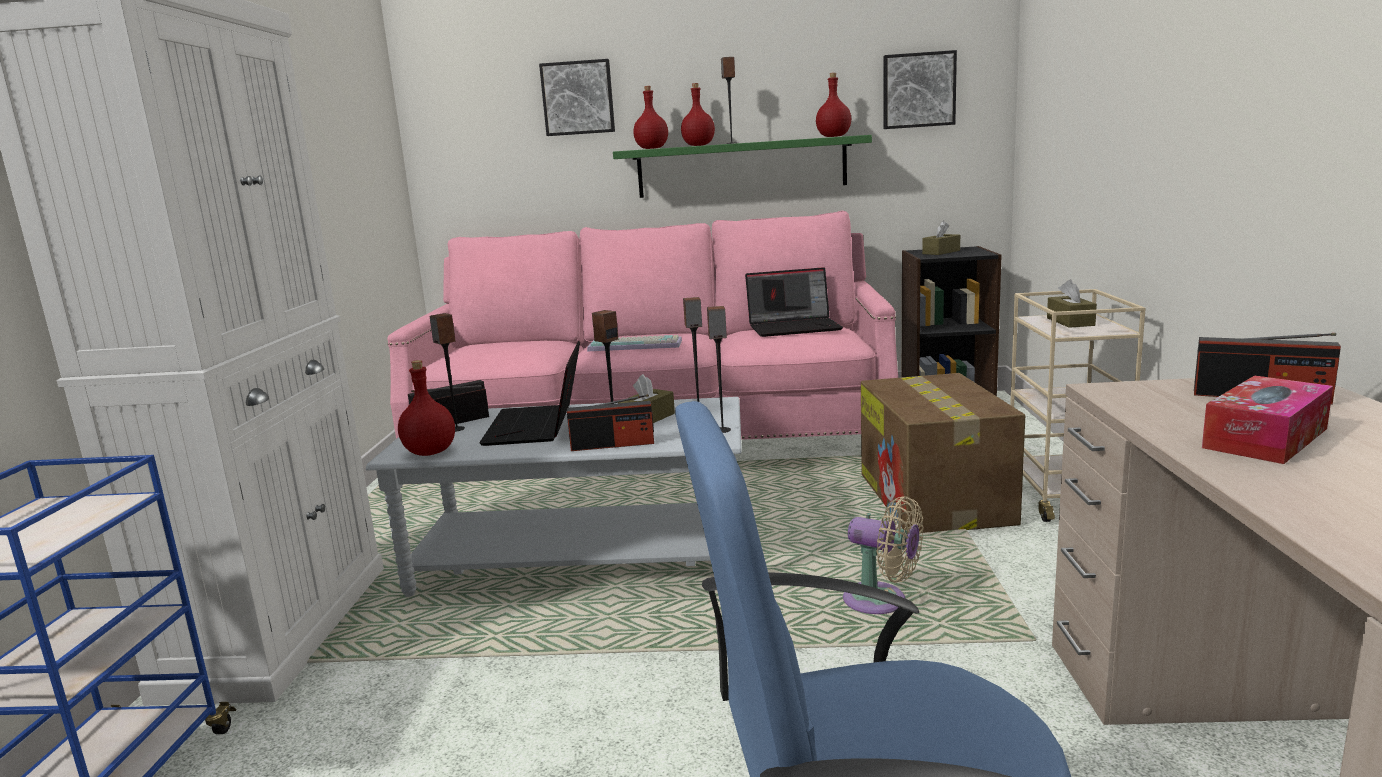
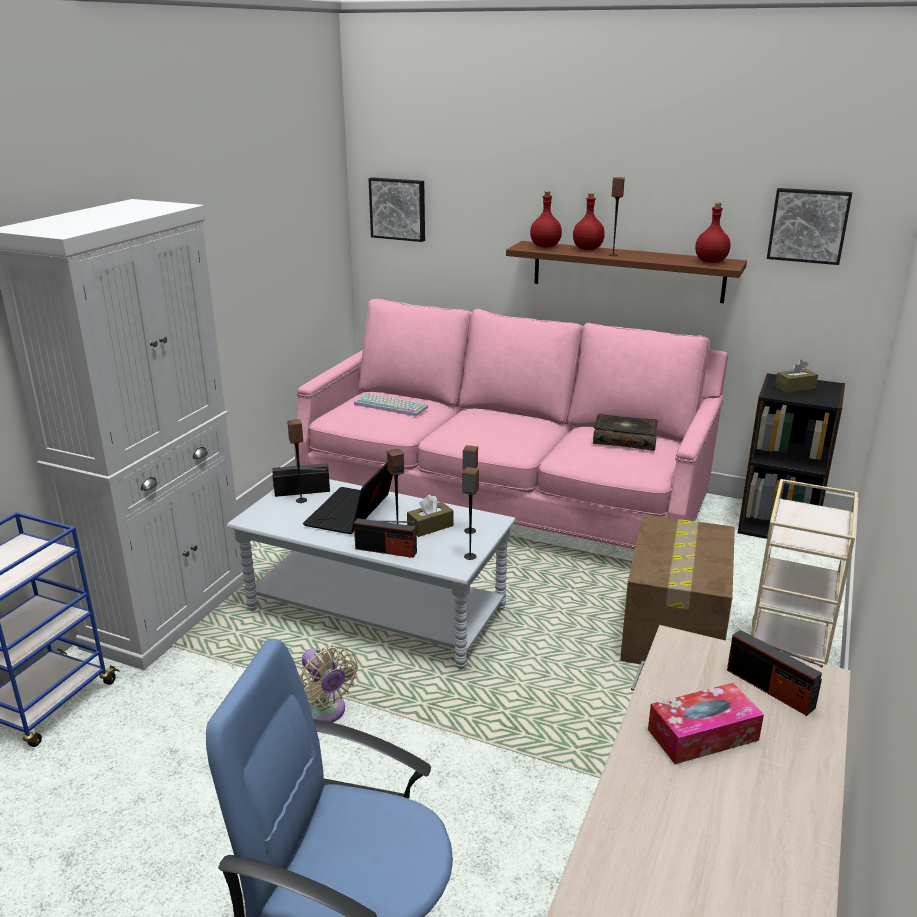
camera: 20 degrees right, 10 degrees up
(430, 452) = (270, 523): red bottle -> none
(578, 98) = (492, 189): picture -> picture (398, 209)
(636, 345) = (483, 432): keyboard -> keyboard (392, 405)
(741, 167) = (627, 271): green shelf -> brown shelf
(795, 327) = (624, 440): laptop -> book
(881, 602) = (551, 717): beige fan -> beige fan (324, 712)
(1070, 322) = (812, 521): brown tissue box -> none

